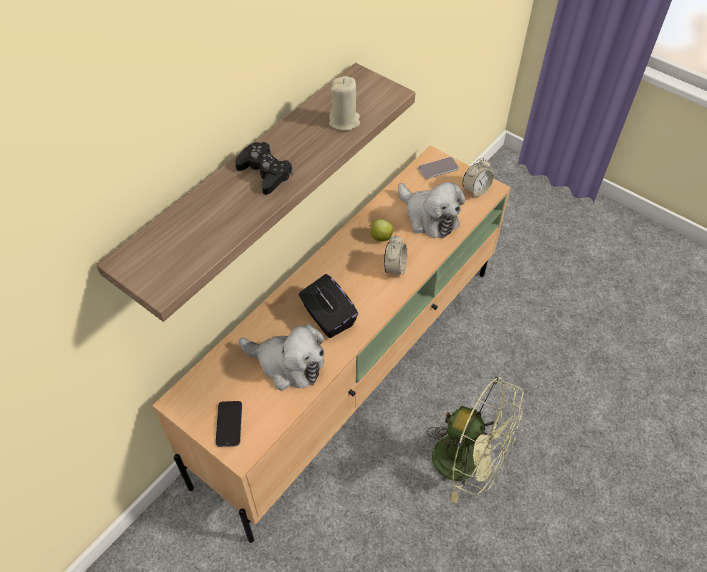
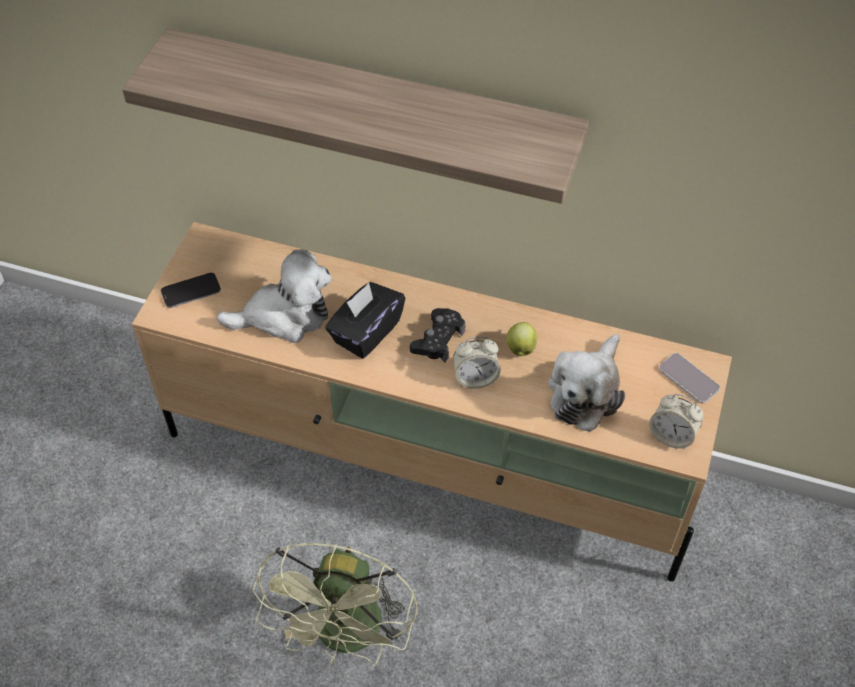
camera: 70 degrees right, 0 degrees up
(265, 173) = (343, 100): black game controller -> black game controller (438, 339)
(287, 364) = (284, 315): plush toy -> plush toy turned 105 degrees counterclockwise
(344, 121) = (465, 140): beige candle -> none

